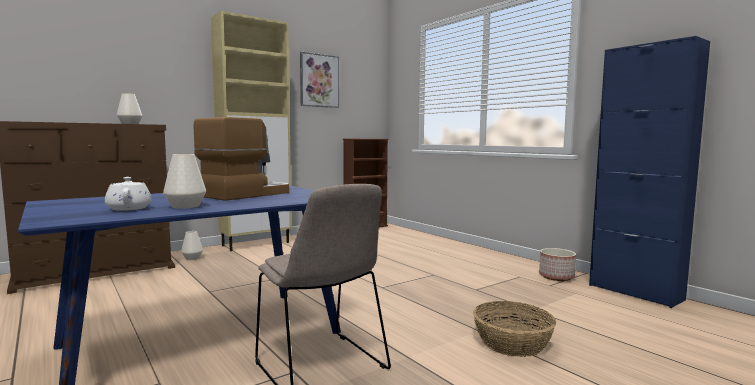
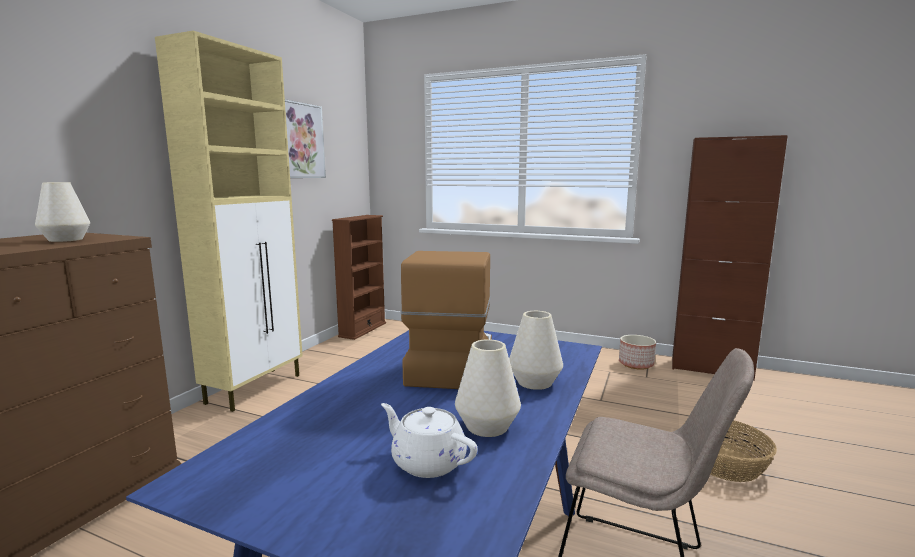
camera: 30 degrees left, 5 degrees up
(192, 258) = (186, 441): white vase -> white vase (534, 382)
(635, 292) = (710, 369): blue cabinet -> brown cabinet

